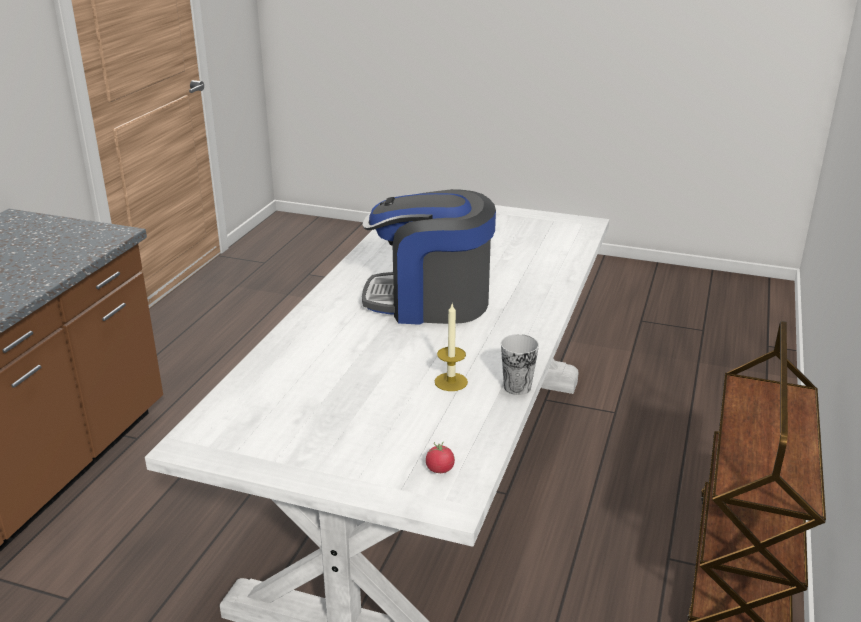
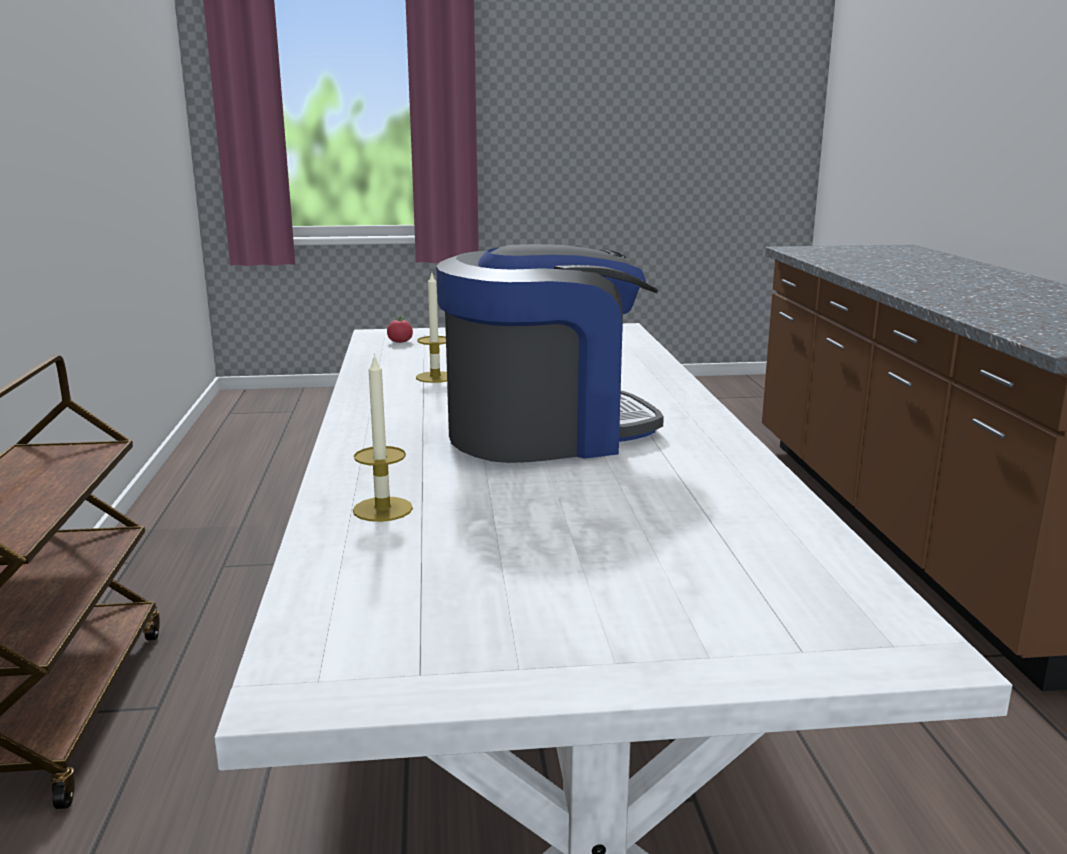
camera: 155 degrees right, 10 degrees down
(517, 387) = (356, 383): cup -> none
(543, 271) = (382, 509): none -> candle

